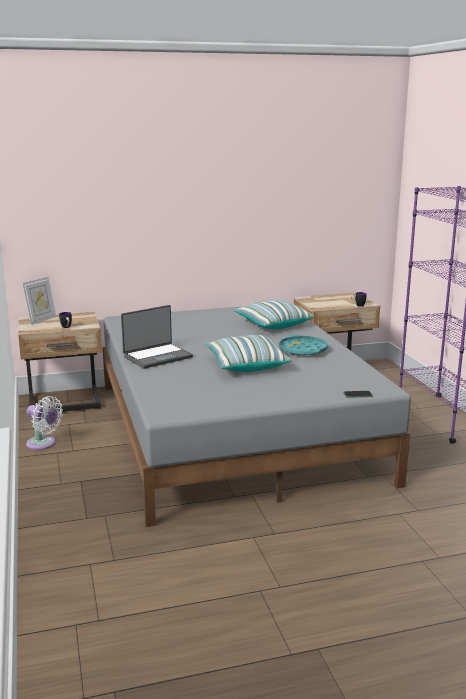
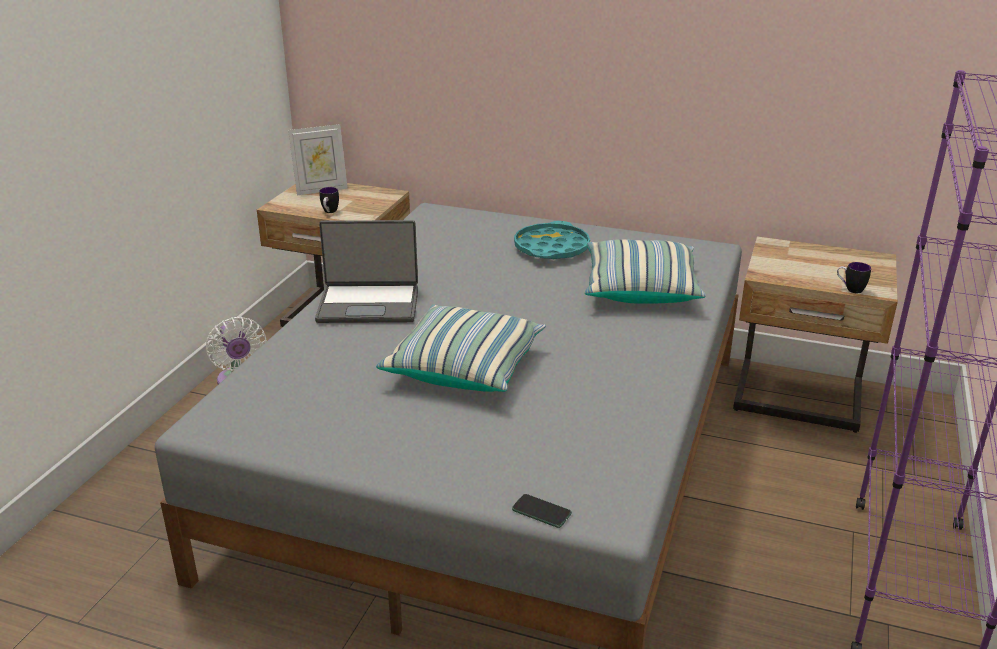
camera: 35 degrees right, 10 degrees up
(303, 350) = (605, 365): turquoise tray -> turquoise tray (551, 248)

